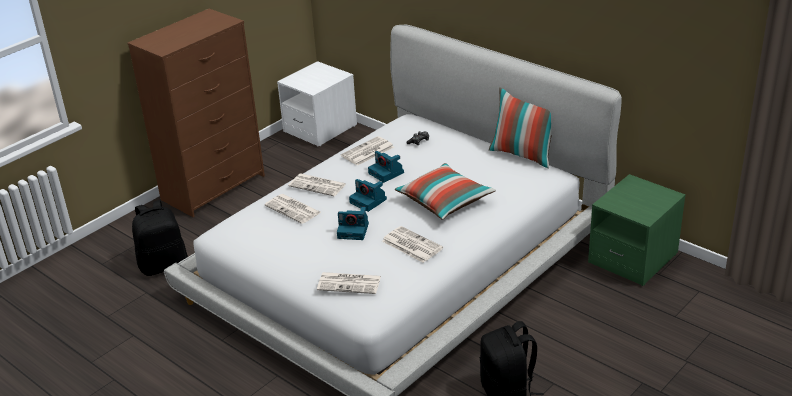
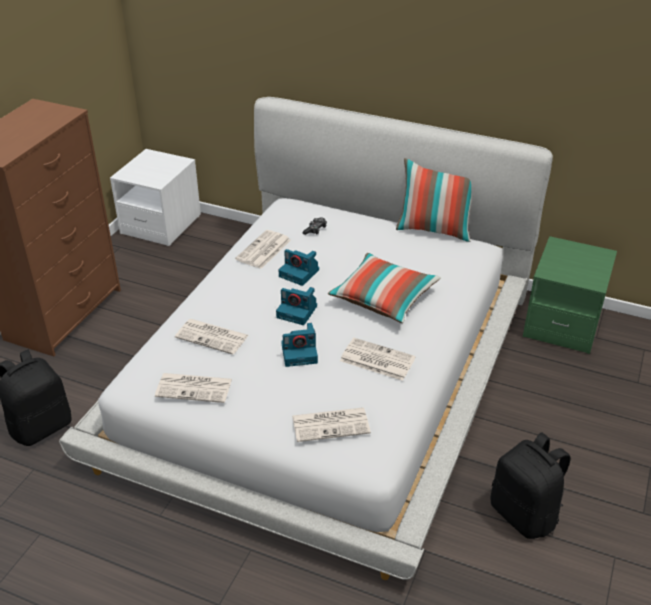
camera: 20 degrees left, 5 degrees up
(318, 185) = (227, 301): newspaper -> newspaper (195, 388)

